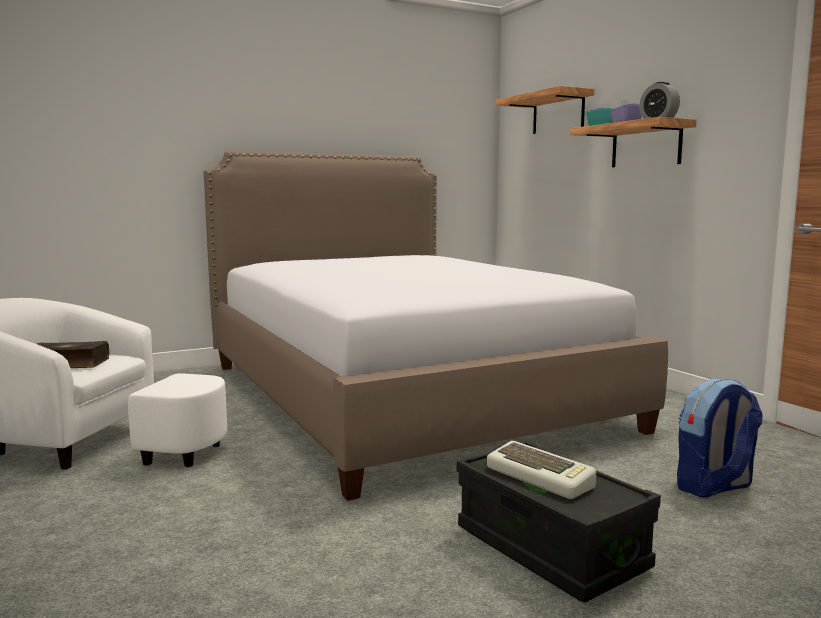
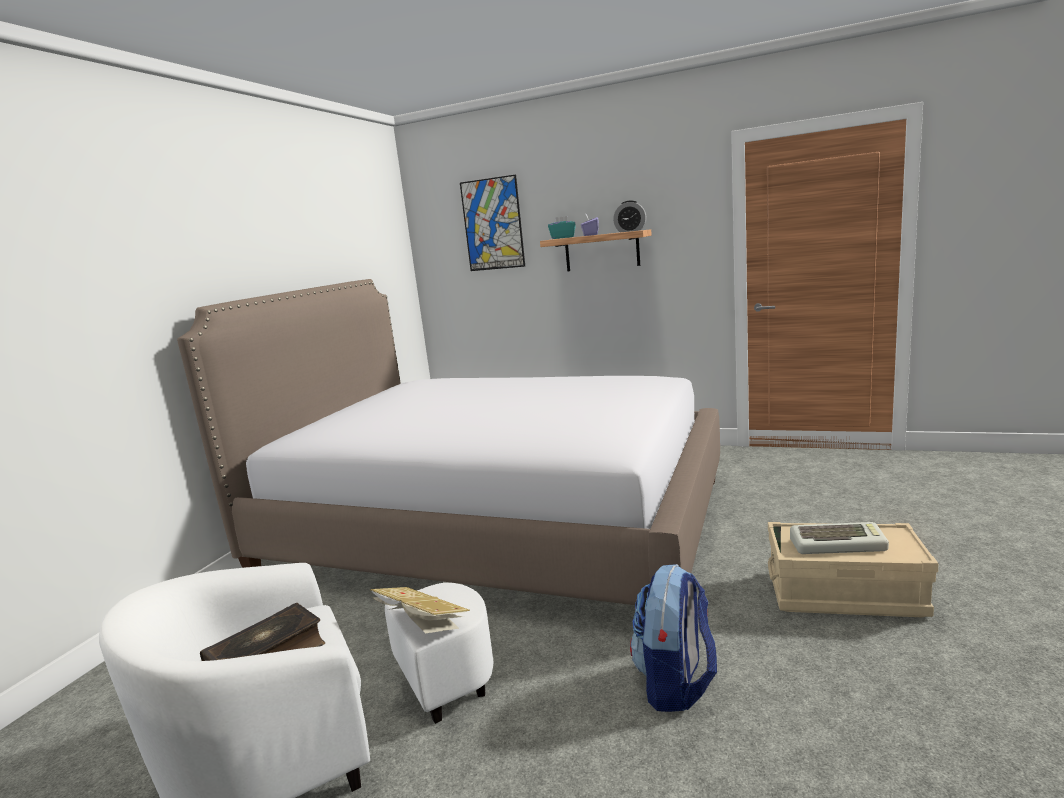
camera: 40 degrees left, 5 degrees up
(157, 386) = (420, 626): none -> book
(550, 549) = (844, 594): black storage box -> beige storage box
(558, 113) = (492, 224): shelf -> picture
(714, 487) = (814, 504): backpack -> backpack (675, 684)

